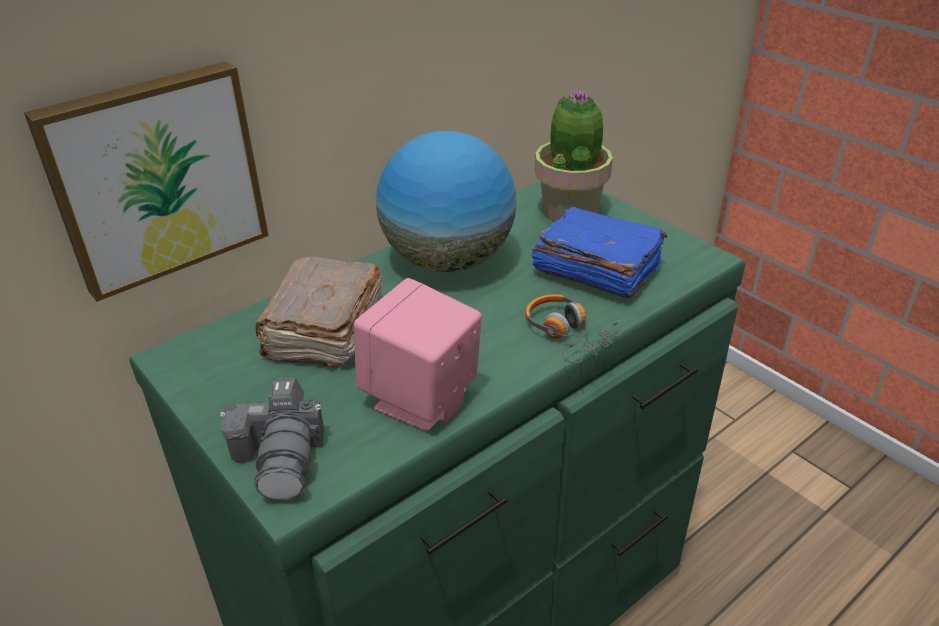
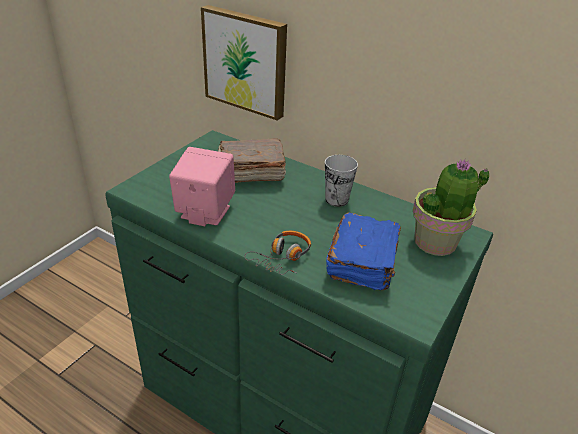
camera: 70 degrees right, 0 degrees up
(281, 457) = (155, 181): camera -> none
(447, 261) = (336, 199): globe -> cup

